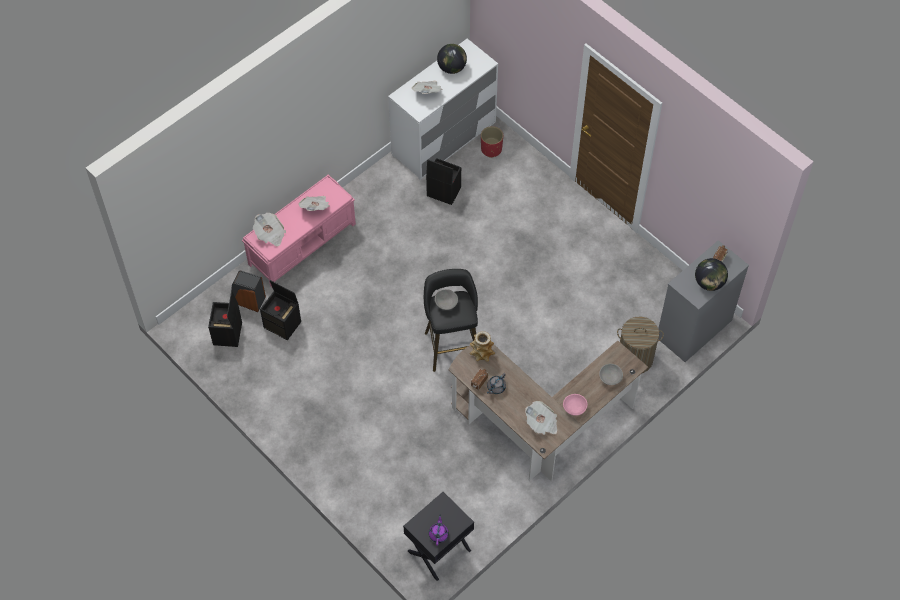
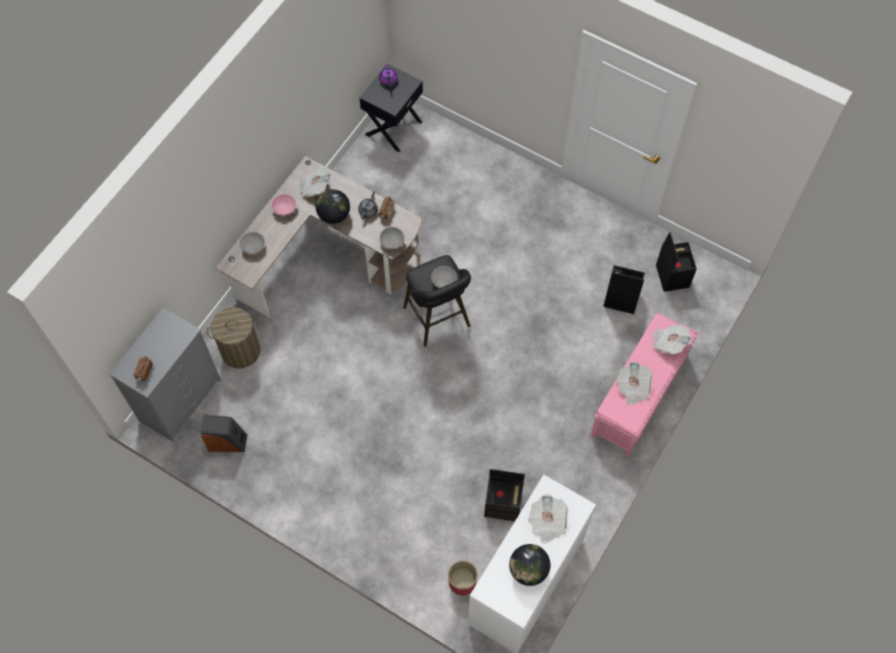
camera: 165 degrees right, 5 degrees up
(247, 300) = (669, 317): speaker -> speaker (227, 441)
(481, 353) = (392, 242): vase -> grey bowl
(709, 283) = (153, 340): globe -> globe (334, 215)

